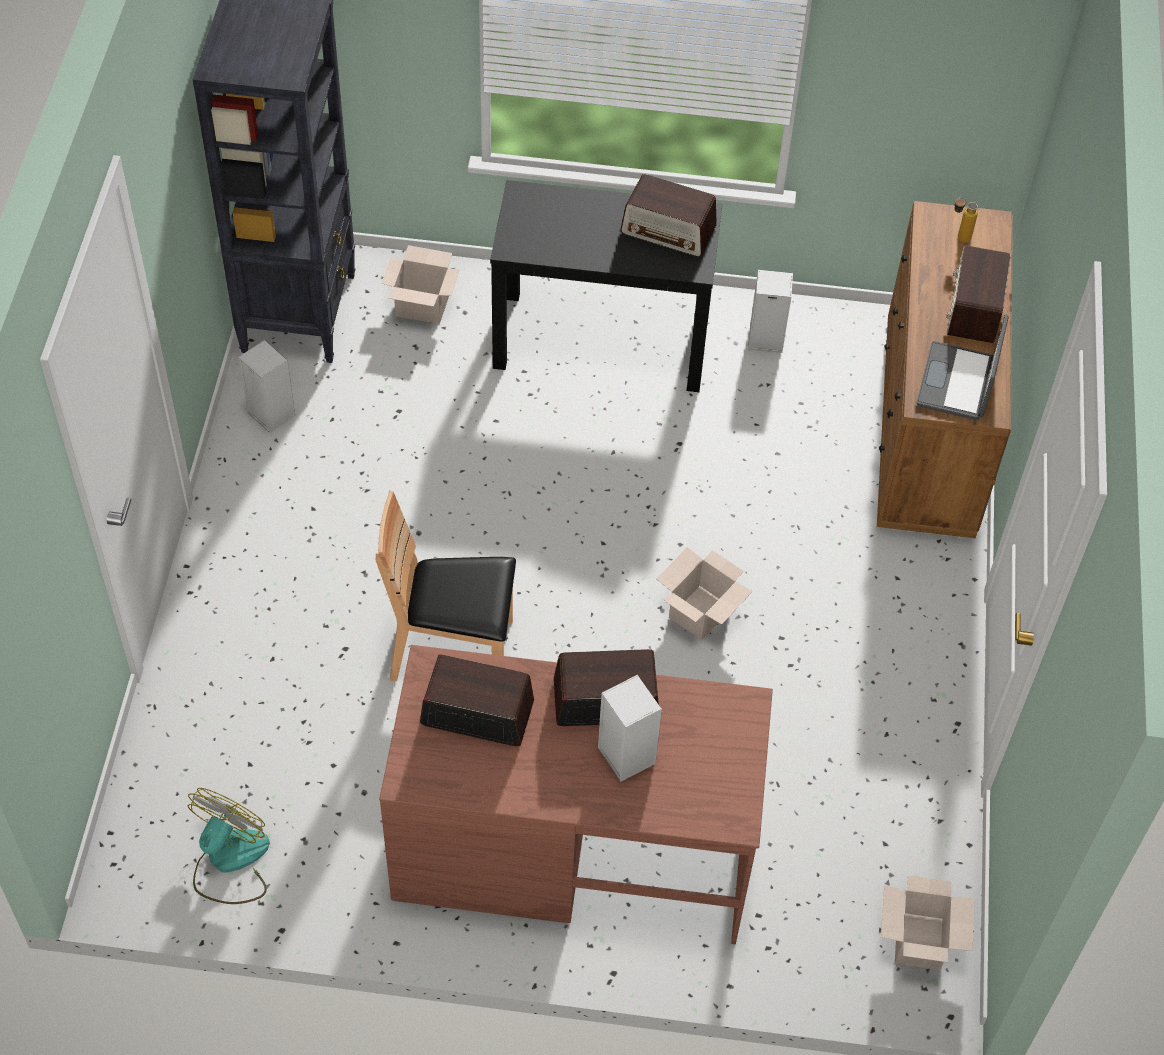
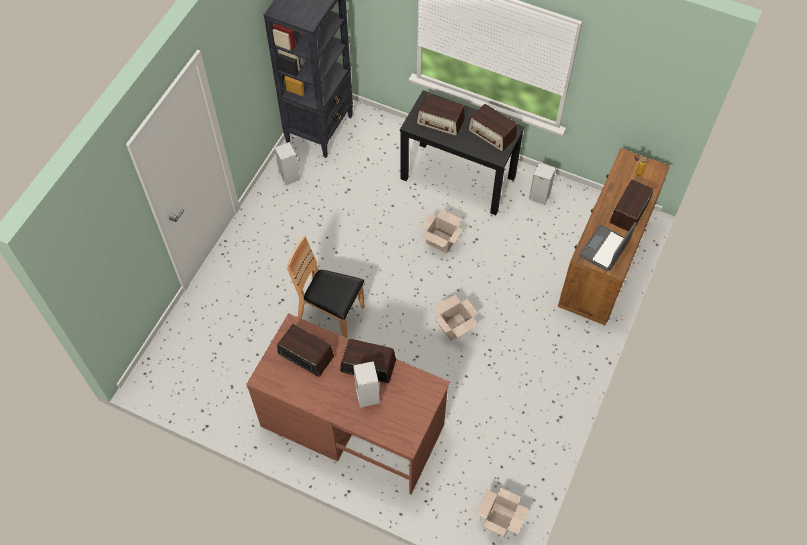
camera: 20 degrees right, 5 degrees up
(230, 862) = (195, 387): fan -> none
(423, 306) = (379, 139): cardboard box -> cardboard box (442, 241)
(563, 229) = (440, 122): none -> radio

